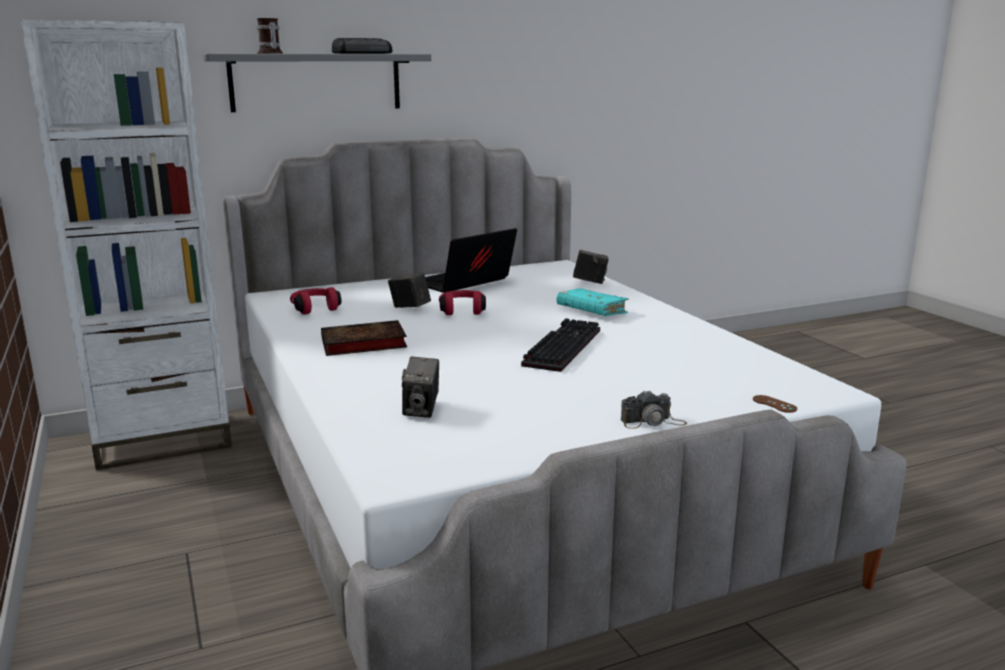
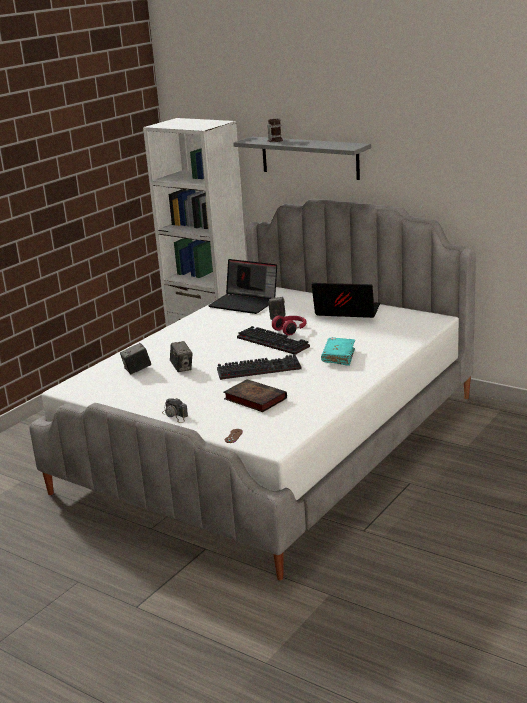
camera: 60 degrees right, 5 degrees up
(315, 308) = (245, 303): red headphones -> laptop
(361, 344) = (205, 331): book -> book (253, 399)
(363, 53) = (325, 144): radio -> none
(486, 324) = (275, 342): none -> keyboard
(590, 282) = (406, 338): camera -> camera (182, 368)

